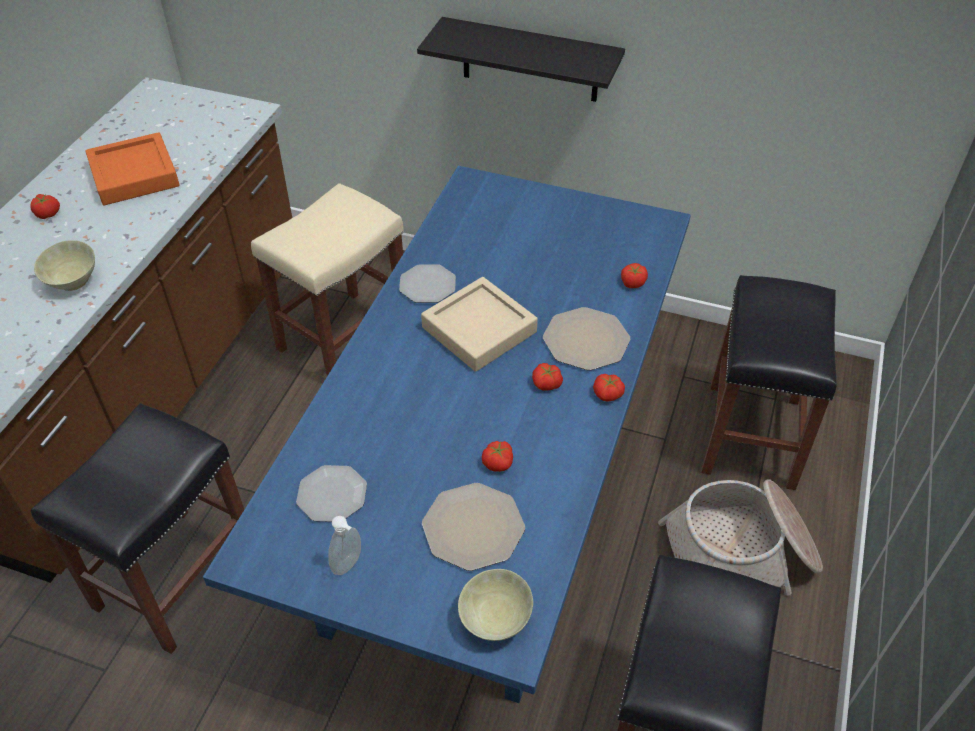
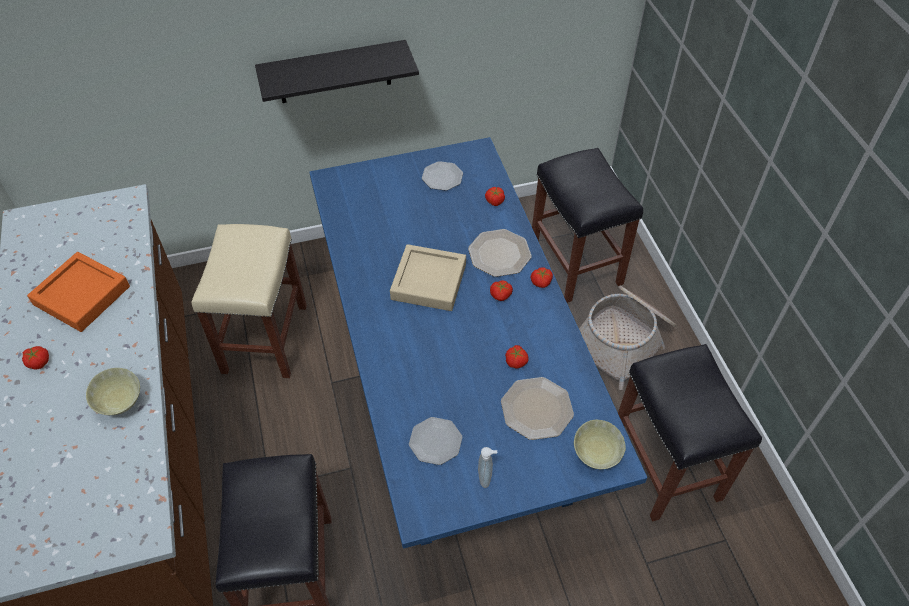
camera: 35 degrees left, 5 degrees up
(427, 285) = (367, 269): plate -> plate (442, 177)

